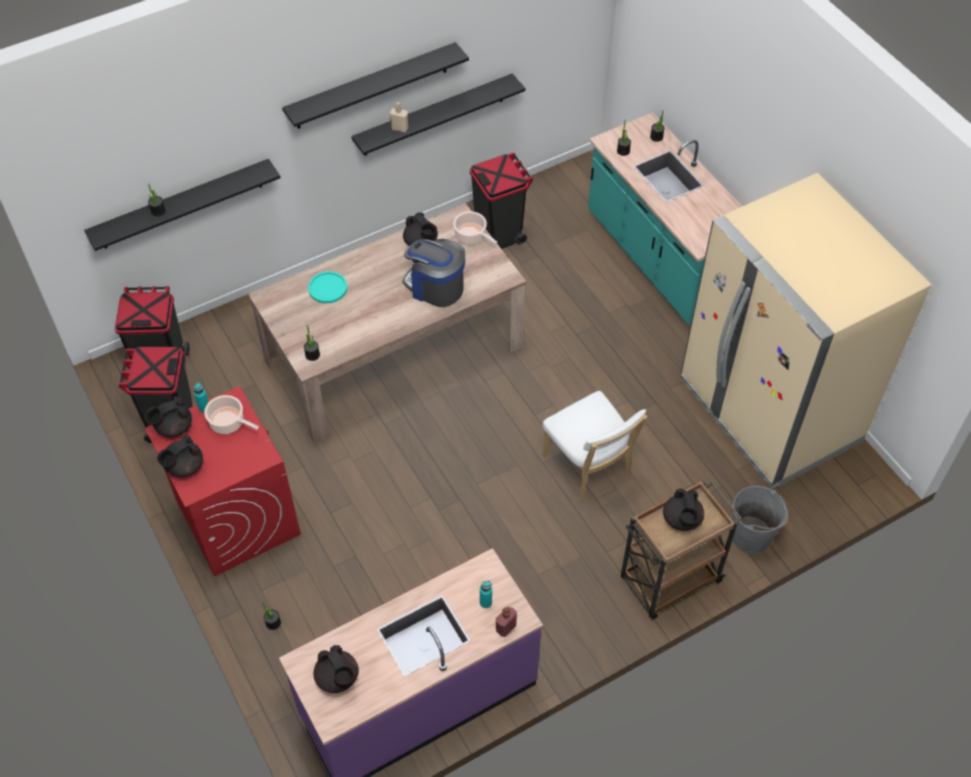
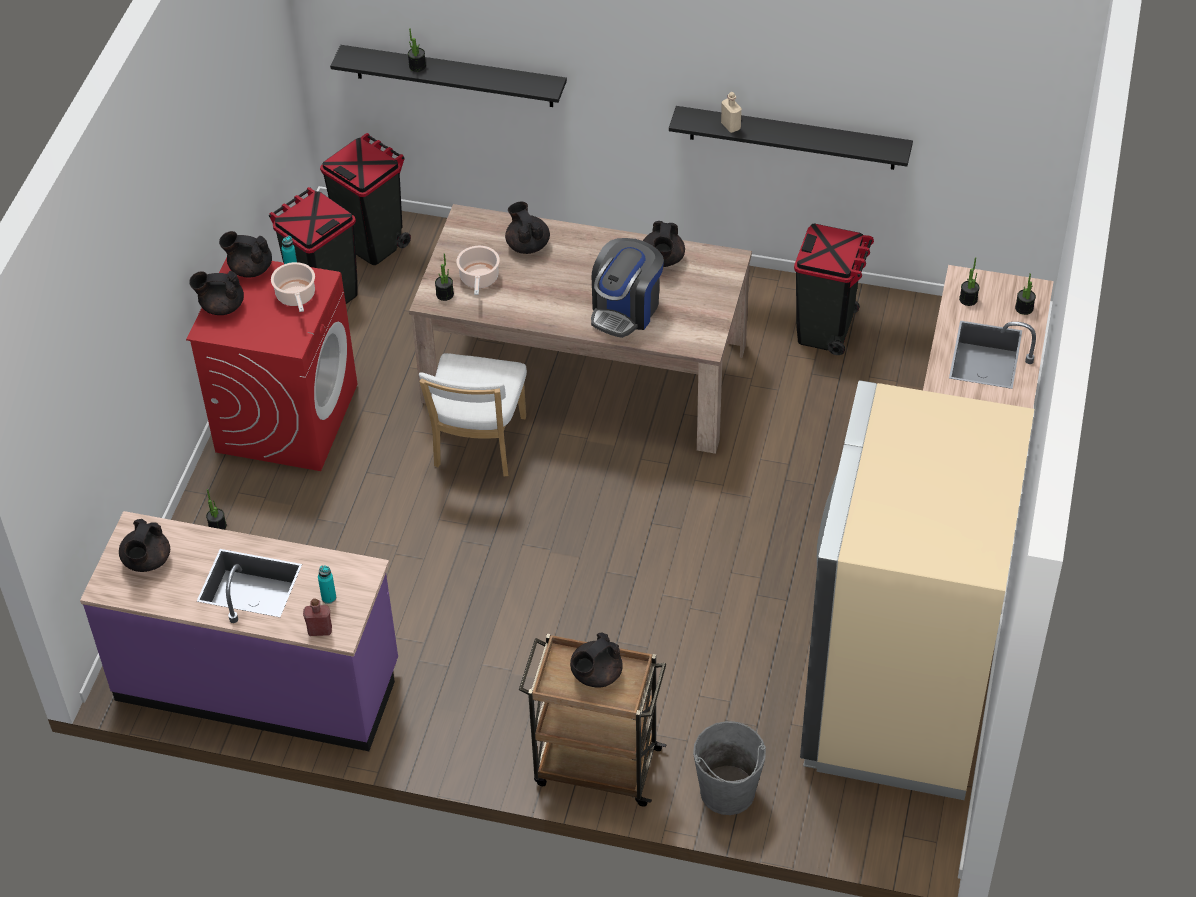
camera: 45 degrees right, 5 degrees down
(327, 288) = (527, 245): turquoise plate -> black teapot
(371, 86) = (711, 59): black shelf -> none
(435, 287) = (626, 309): coffee machine -> coffee machine turned 135 degrees counterclockwise
(471, 237) = (717, 286): cooking pot -> cooking pot (479, 279)
(588, 468) = (644, 609): white chair -> white chair (478, 446)

